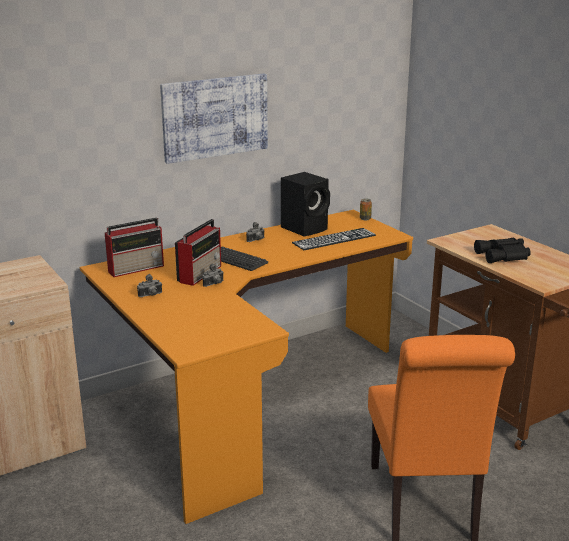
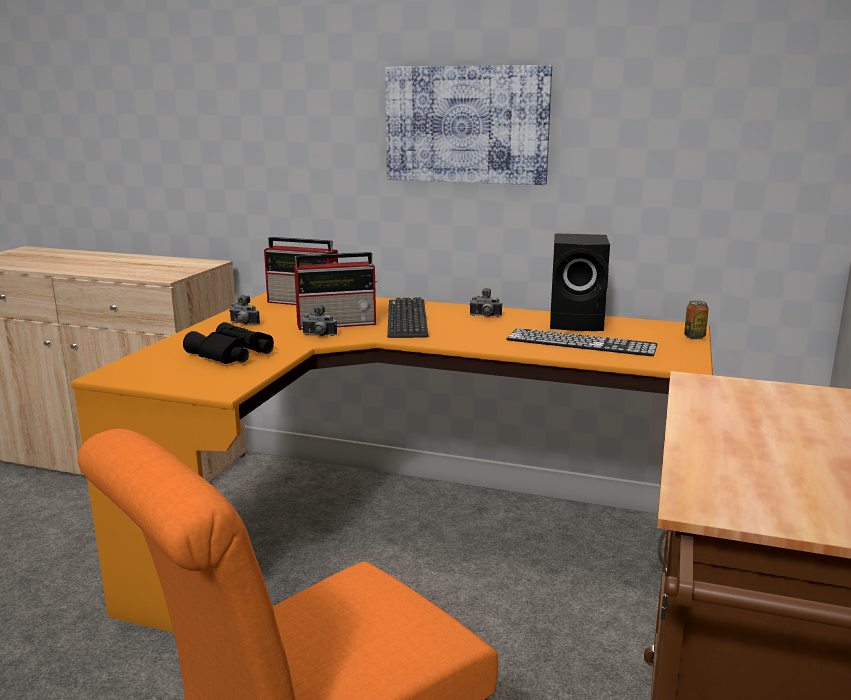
camera: 50 degrees right, 5 degrees down
(503, 256) = (748, 435): black binoculars -> black binoculars (231, 355)

